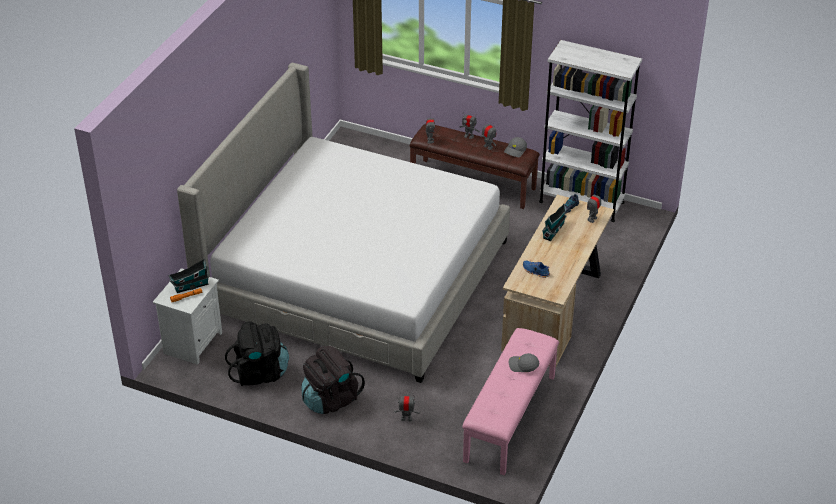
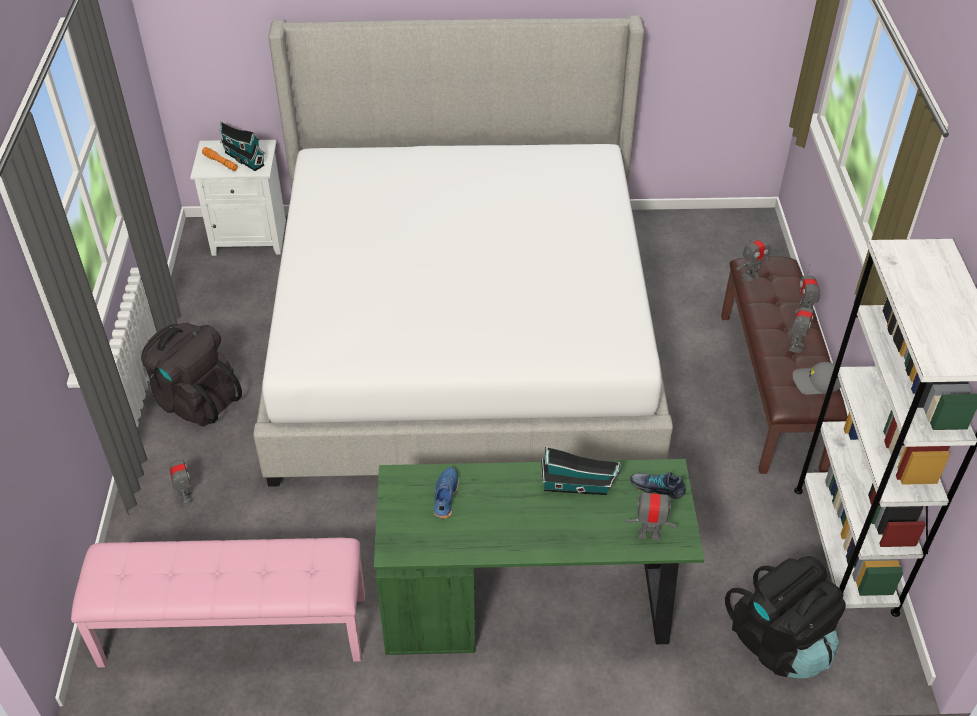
camera: 65 degrees right, 5 degrees up
(260, 373) = (219, 314): black backpack -> black backpack (779, 642)
(523, 366) = (252, 577): grey cap -> none
(555, 310) = (531, 605): beige desk -> green desk

